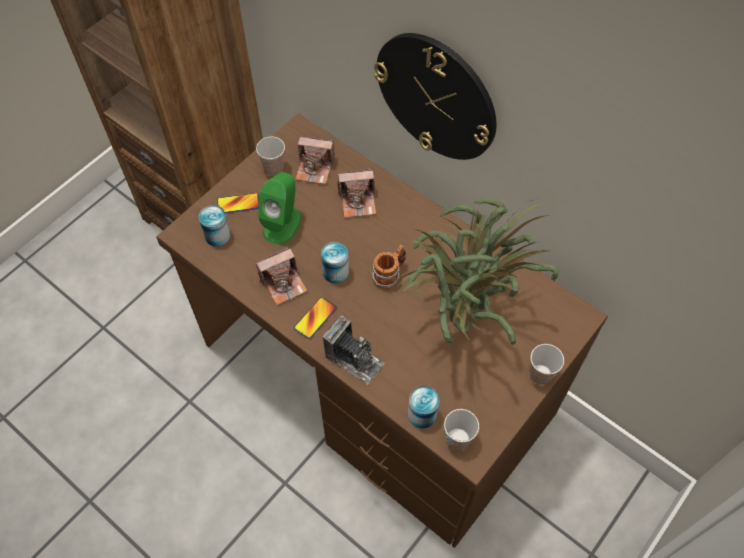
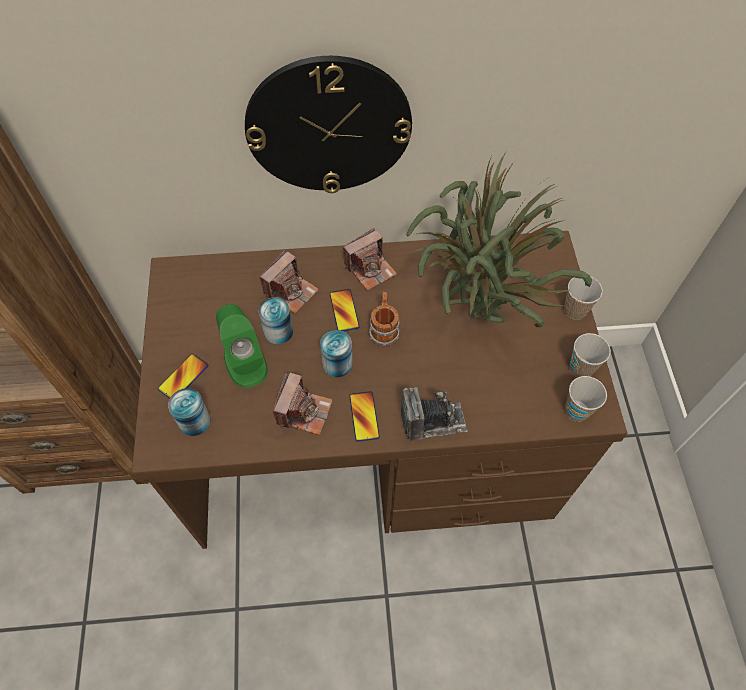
camera: 45 degrees left, 0 degrees up
(273, 168) = (182, 321): cup -> cup (581, 368)
(315, 168) = (221, 292): camera -> camera (370, 269)
(377, 241) = (344, 310): none -> phone
(422, 414) = (531, 416): can -> can (278, 331)

